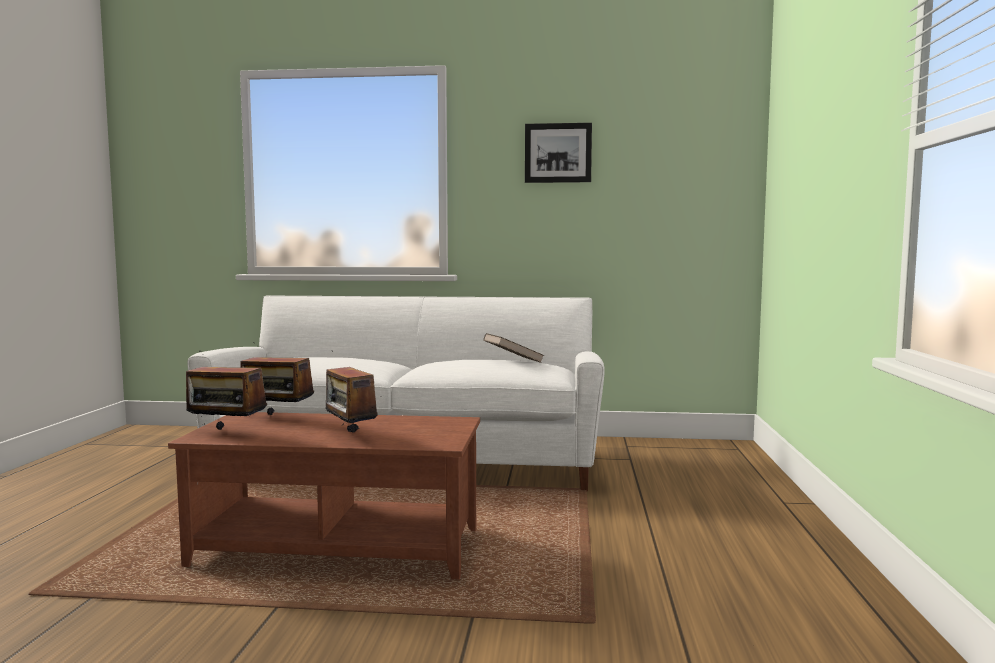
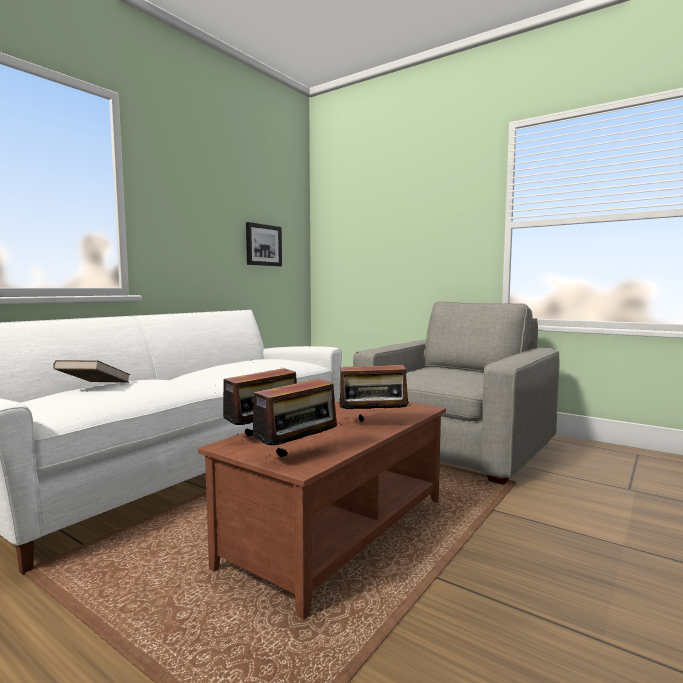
camera: 60 degrees left, 0 degrees up
(513, 361) = (263, 360): brown book -> brown book (94, 387)
(558, 153) = (208, 196): picture -> picture (263, 245)
(690, 561) = (456, 446): none -> grey armchair

